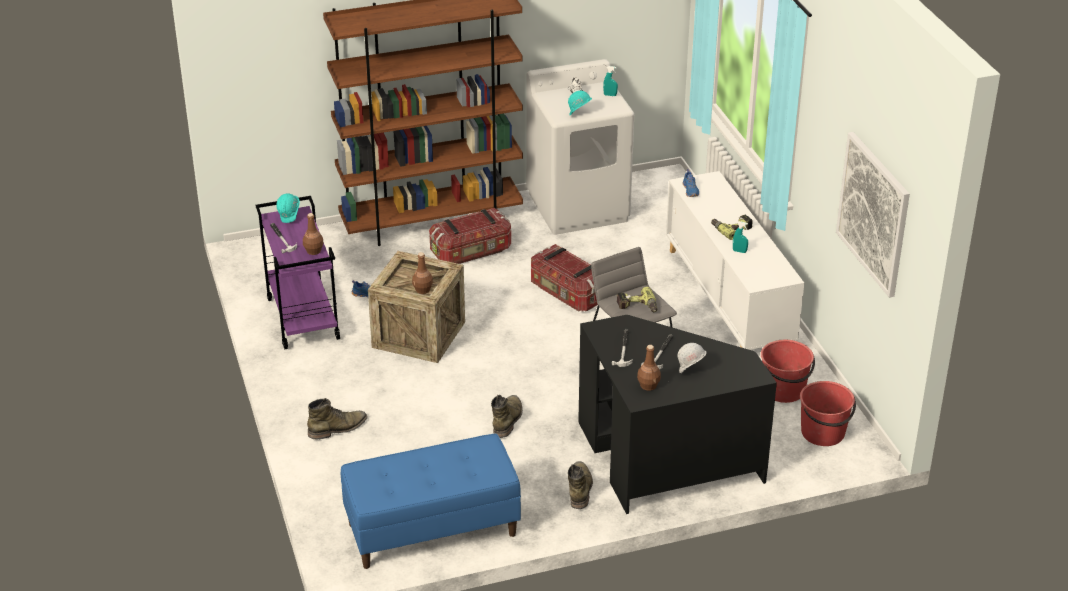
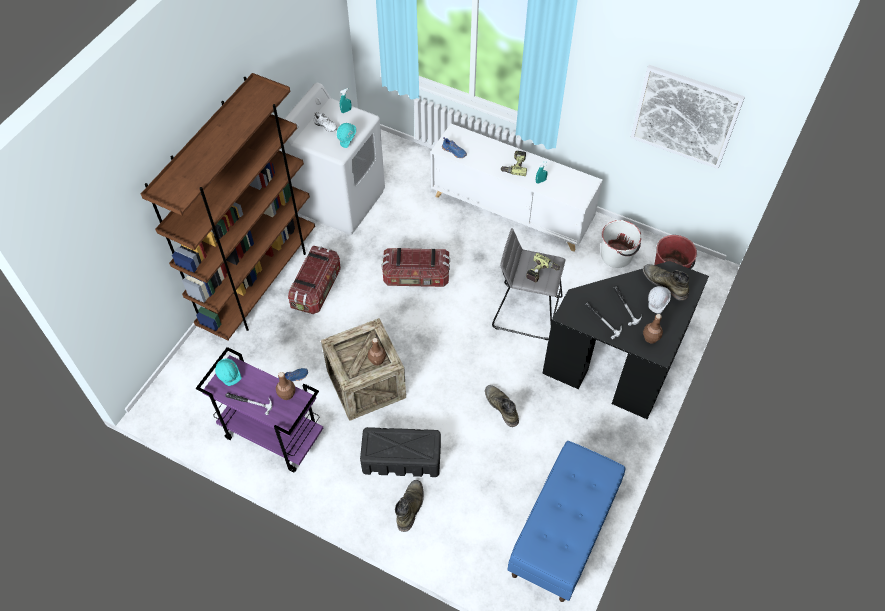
camera: 45 degrees left, 20 degrees up
(375, 396) = (401, 459): none -> black storage box
(579, 488) = (602, 423): green boot -> green boot (664, 283)
(784, 390) = (617, 255): red bucket -> white bucket

